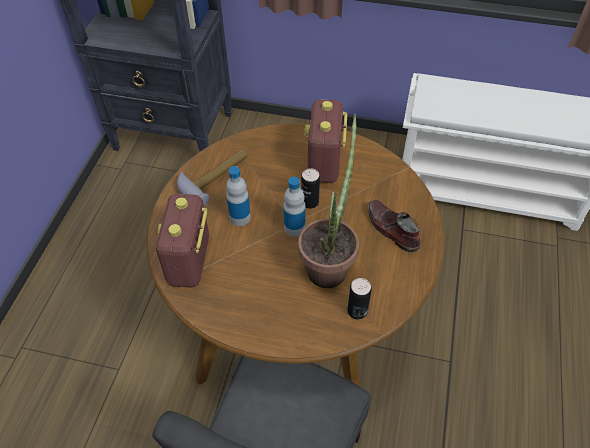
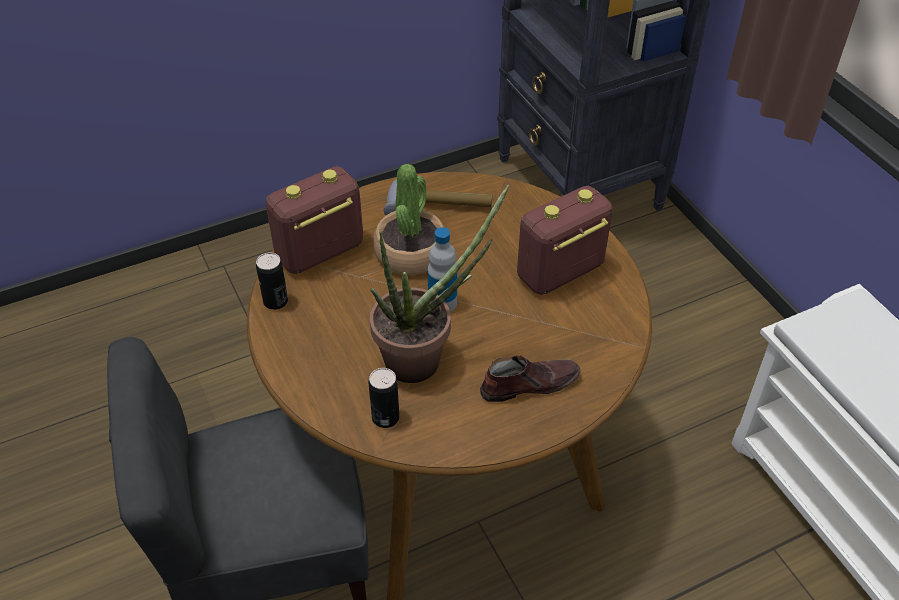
camera: 50 degrees right, 5 degrees down
(240, 217) = (411, 253): bottle -> potted plant
(310, 202) = (491, 293): can -> can (275, 301)
(391, 229) = (529, 384): brown shoe -> brown shoe turned 60 degrees clockwise

